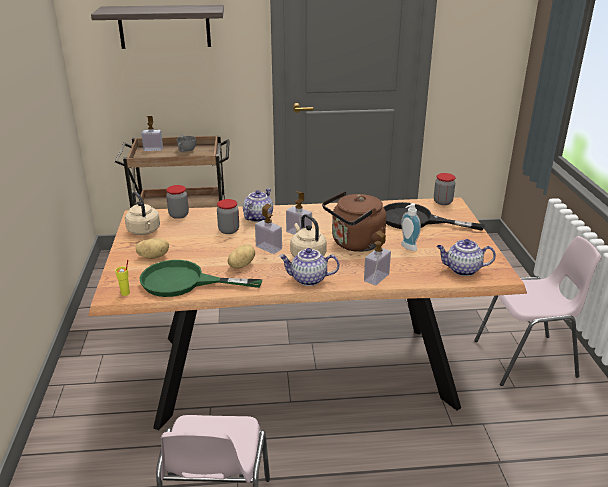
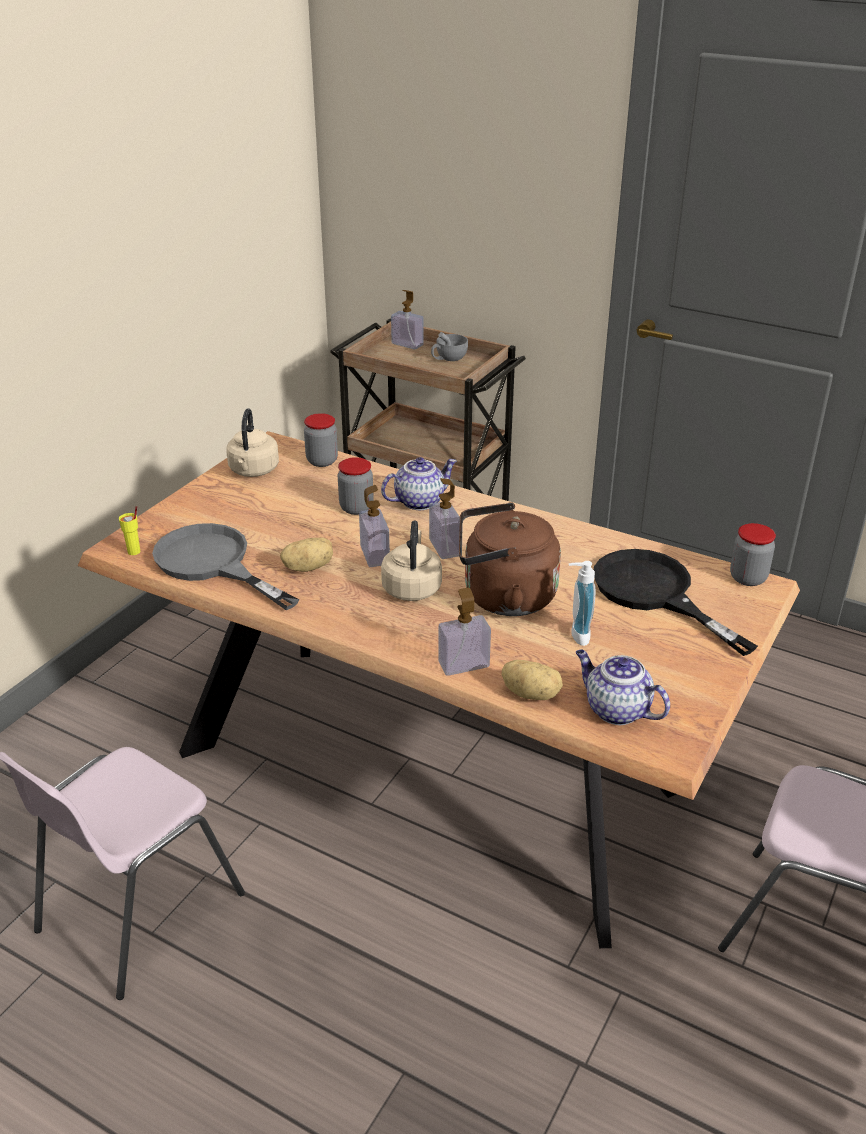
camera: 35 degrees right, 5 degrees up
(154, 256) = (222, 513): potato -> potato (531, 694)
(164, 26) = (455, 149): shelf -> none
(184, 282) = (213, 564): green frying pan -> grey frying pan
(308, 280) = (366, 626): teapot -> none

